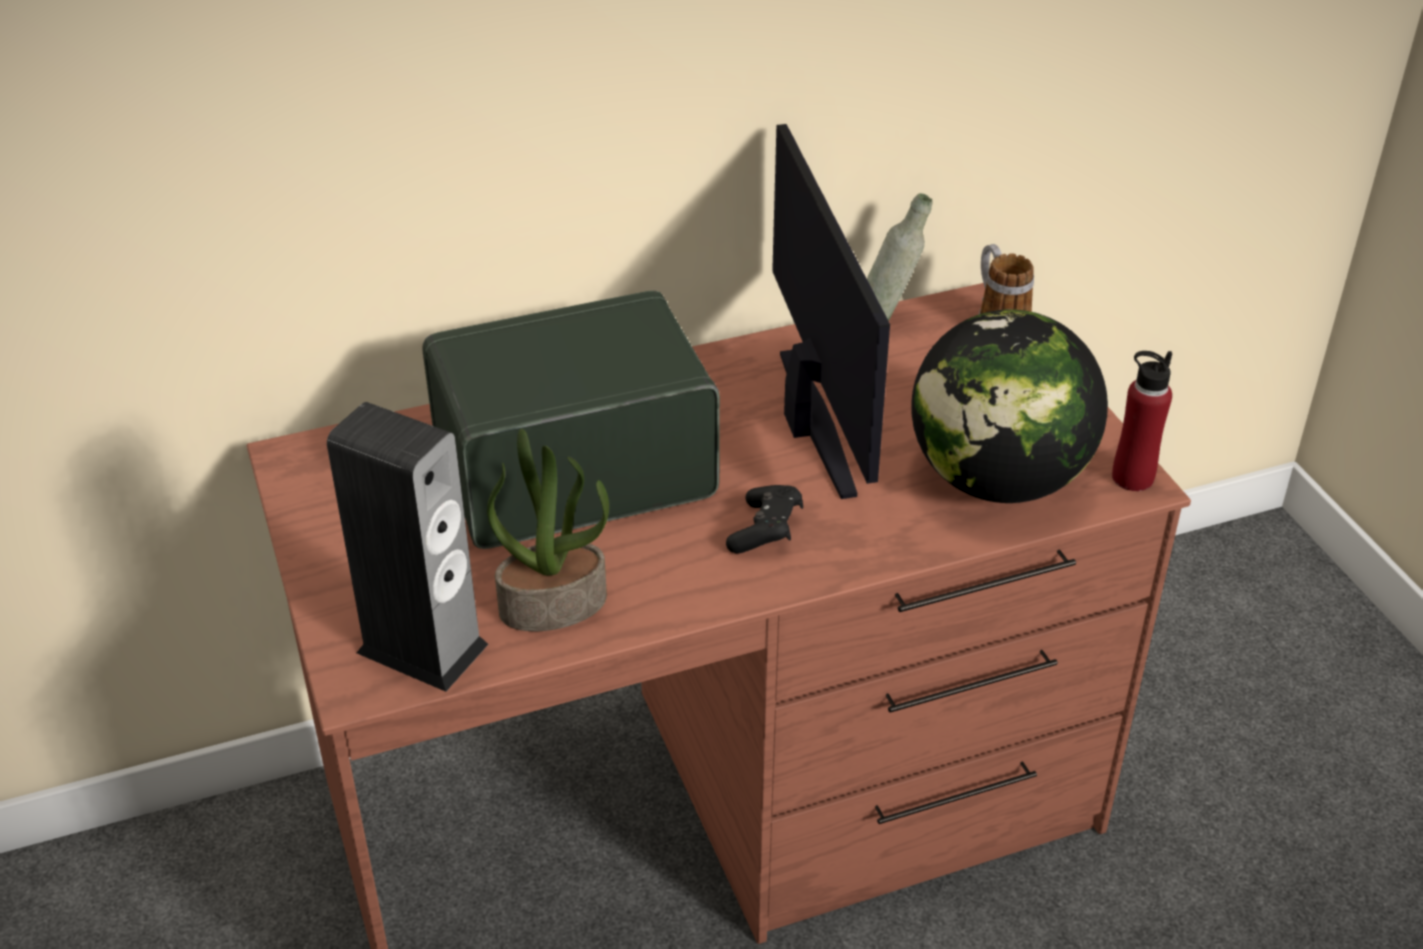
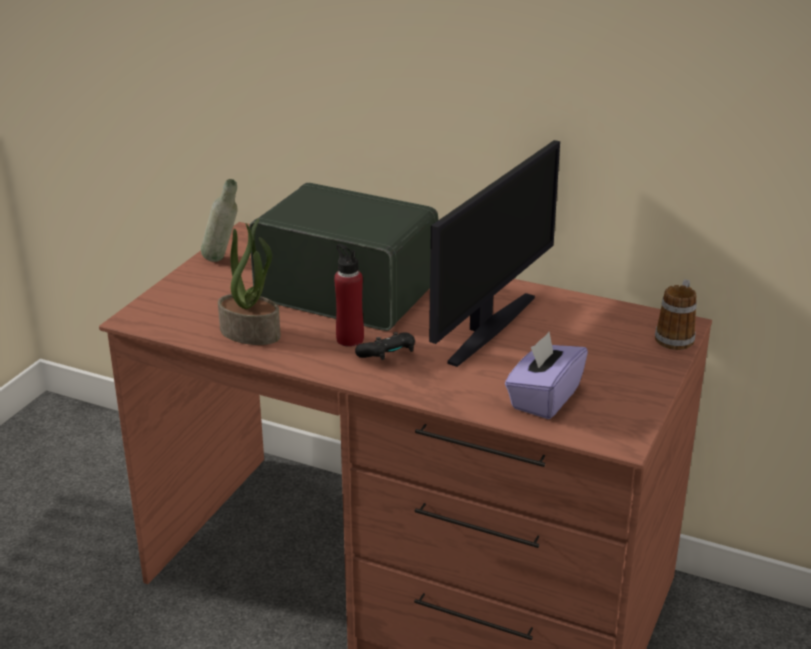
camera: 45 degrees right, 10 degrees down
(422, 648) = (177, 320): speaker -> none
(888, 319) = (612, 307): grey bottle -> grey bottle (223, 261)
(998, 480) = (544, 398): globe -> purple tissue box
(1132, 477) = (624, 437): red bottle -> red bottle (350, 339)

